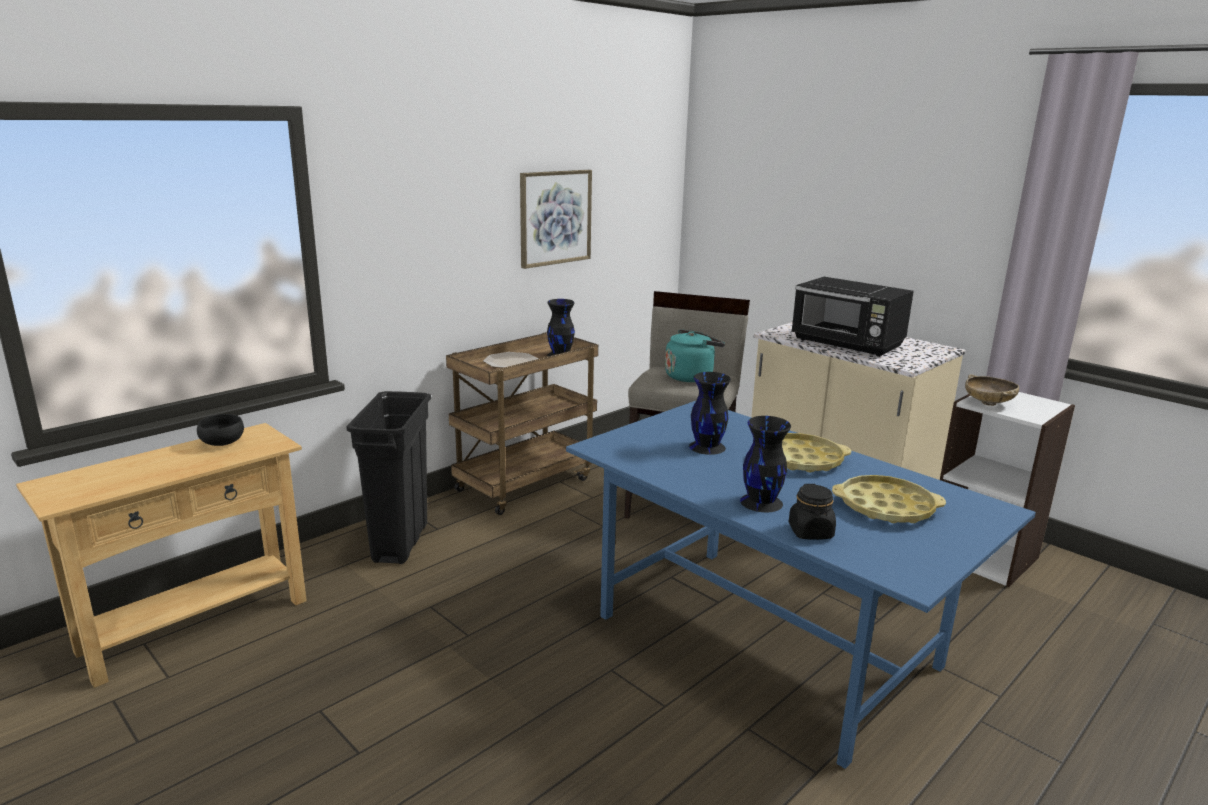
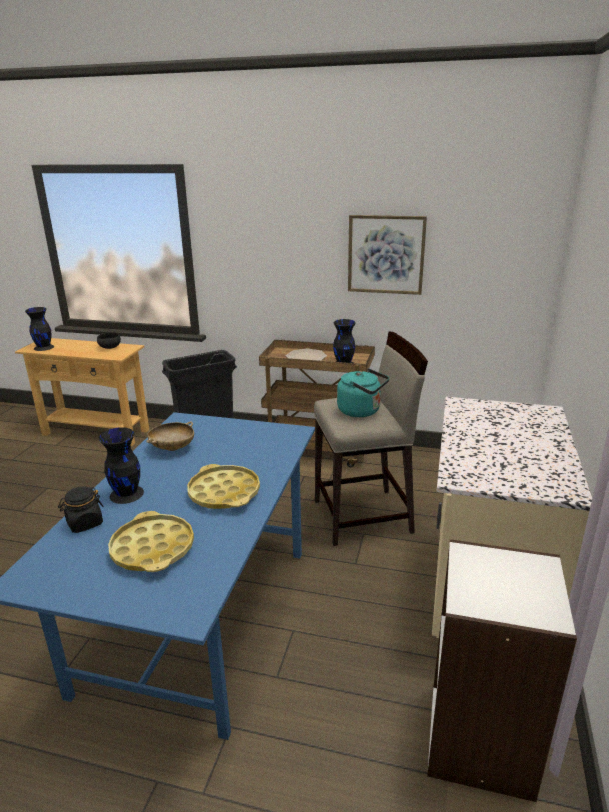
camera: 60 degrees right, 5 degrees up
(706, 446) = (215, 452): black vase -> black vase (44, 347)
(847, 344) = (483, 439): black microwave -> none
(988, 403) = (475, 563): beige bowl -> beige bowl (172, 448)

